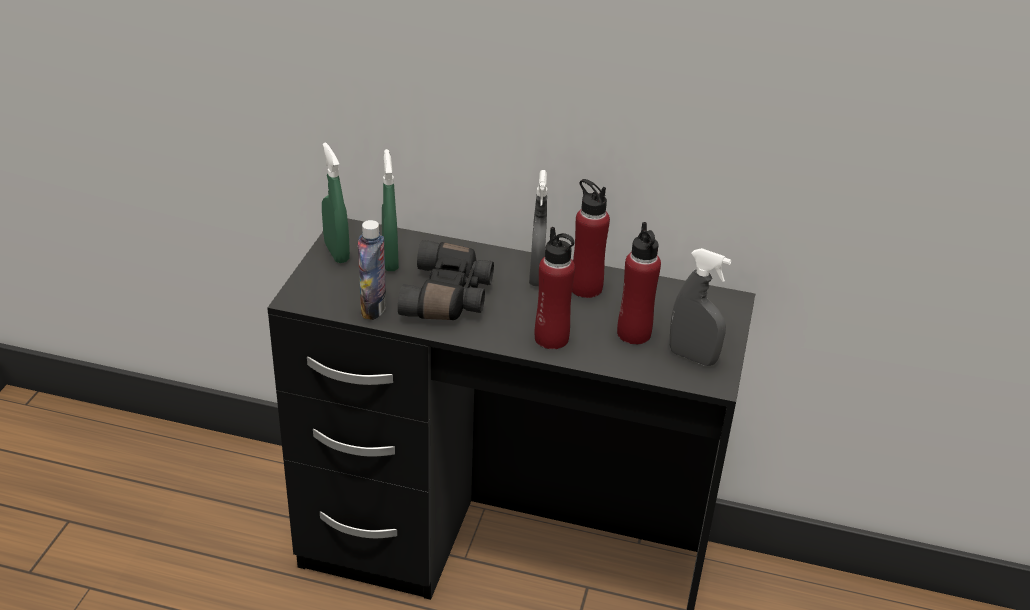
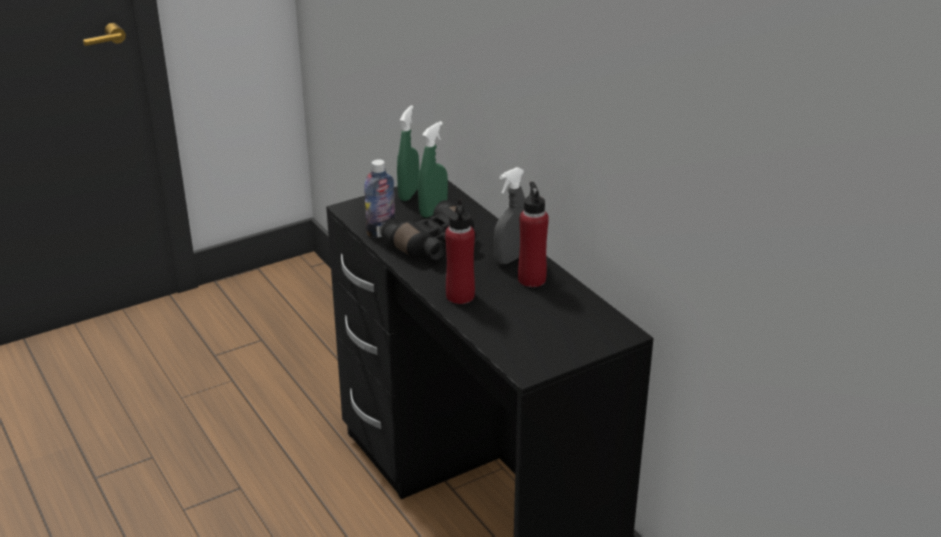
camera: 45 degrees right, 5 degrees down
(634, 334) = (518, 319): red bottle -> none
(692, 357) = (536, 350): grey spray bottle -> none

